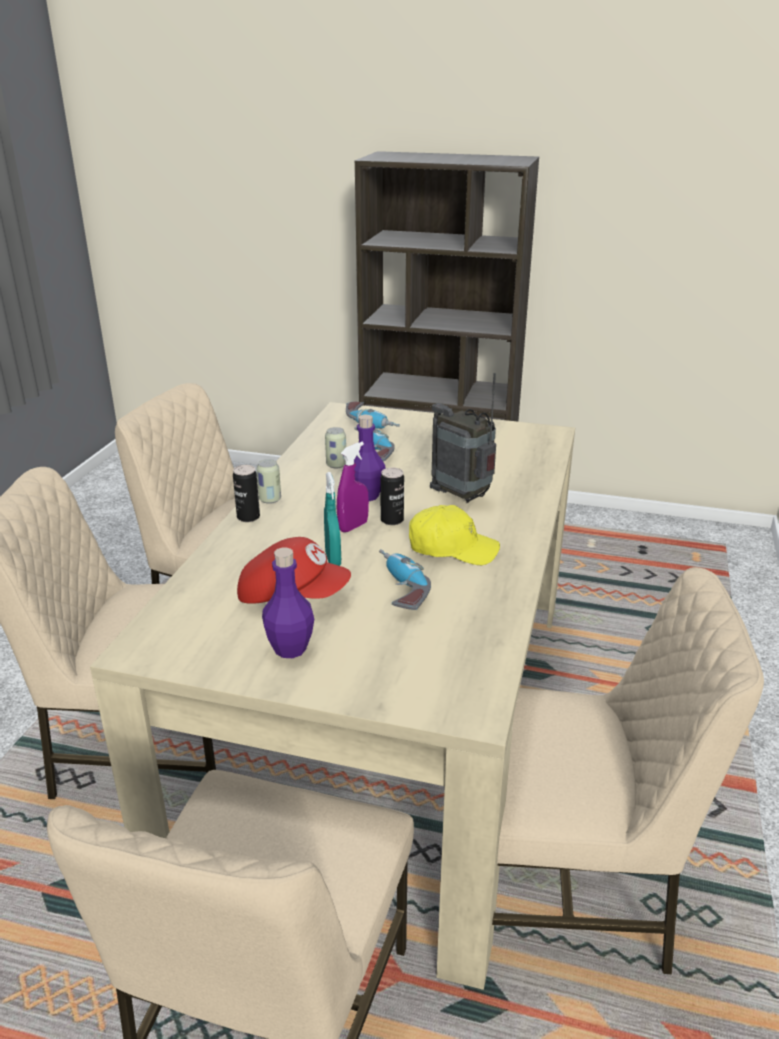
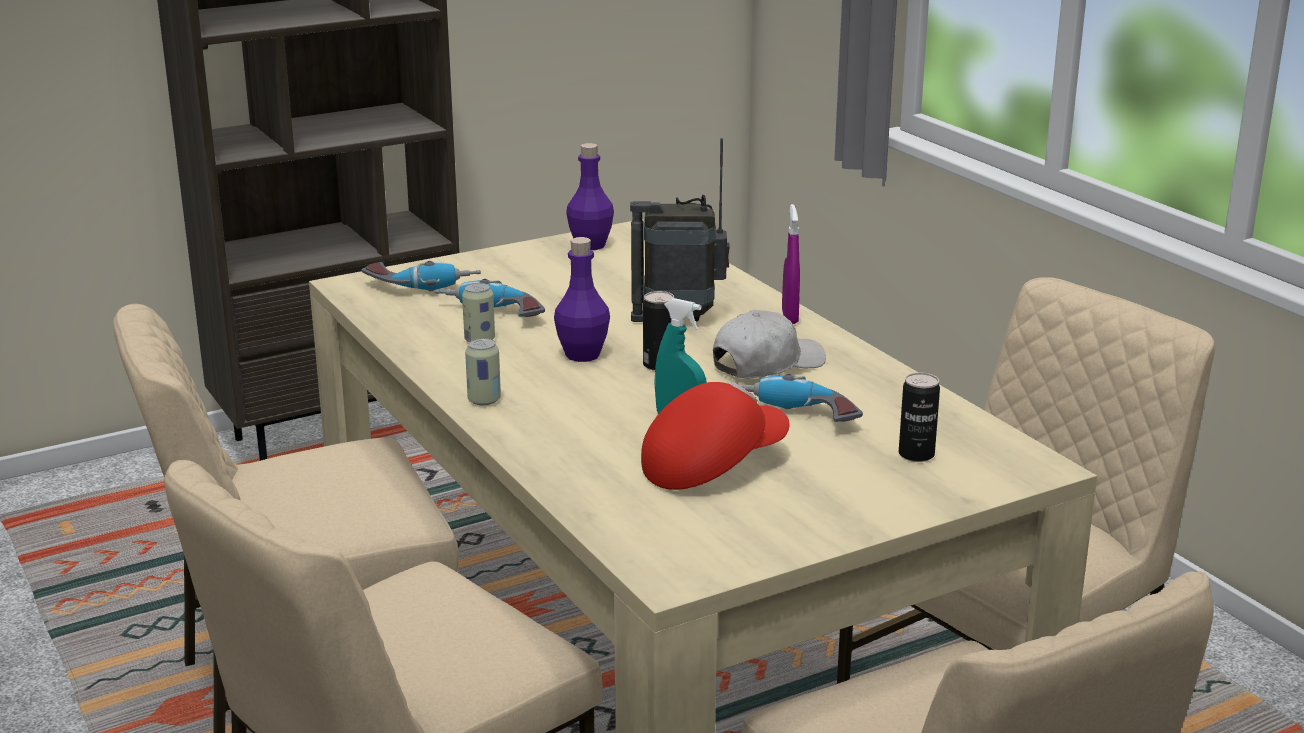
camera: 45 degrees left, 5 degrees down
(248, 517) = (500, 425): can -> can (916, 455)
(290, 648) = (806, 502): purple bottle -> purple bottle (590, 245)
(353, 526) = (633, 386): purple spray bottle -> purple spray bottle (790, 317)
(452, 548) = (767, 364): yellow cap -> white cap

